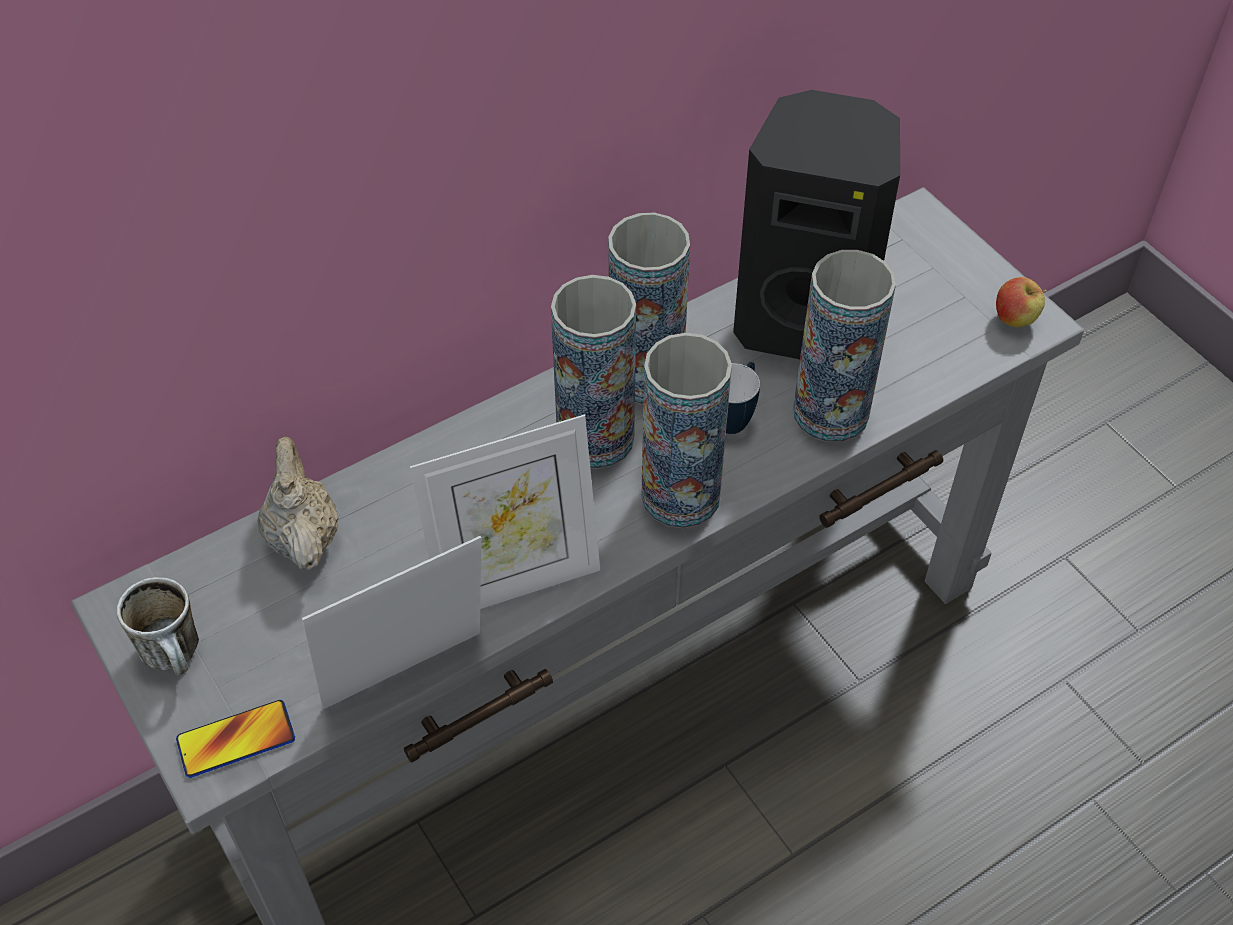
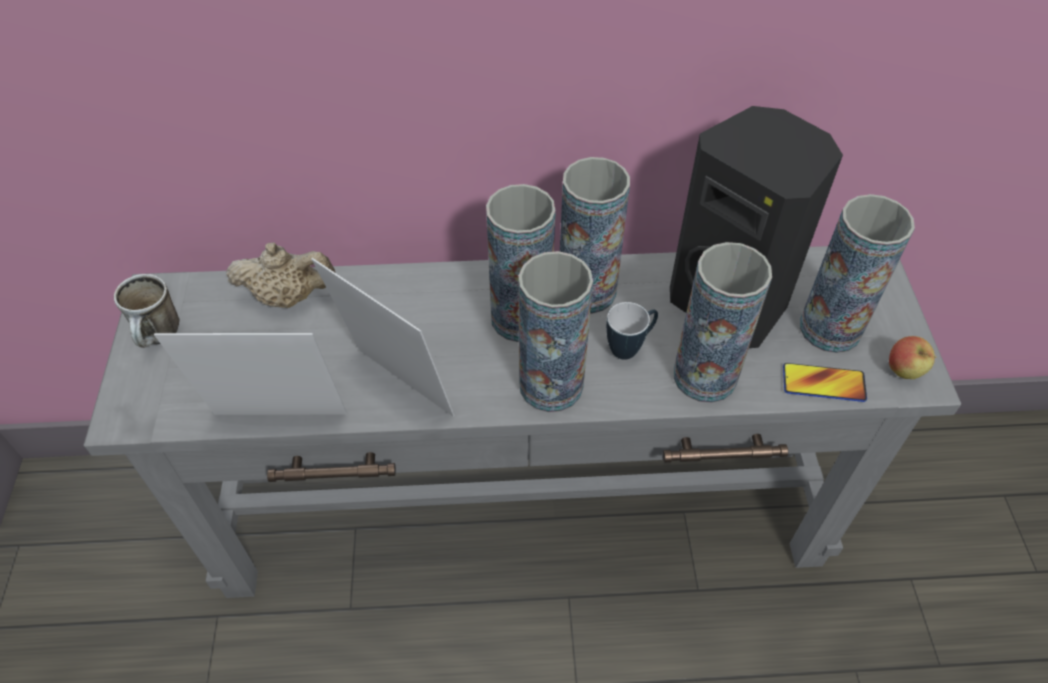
camera: 30 degrees right, 0 degrees up
(236, 739) = (151, 407): phone -> phone (823, 383)
(303, 536) = (289, 297): beige teapot -> beige teapot turned 75 degrees clockwise
(516, 581) = (396, 390): picture frame -> picture frame turned 150 degrees counterclockwise
(920, 306) = (830, 328): none -> vase

